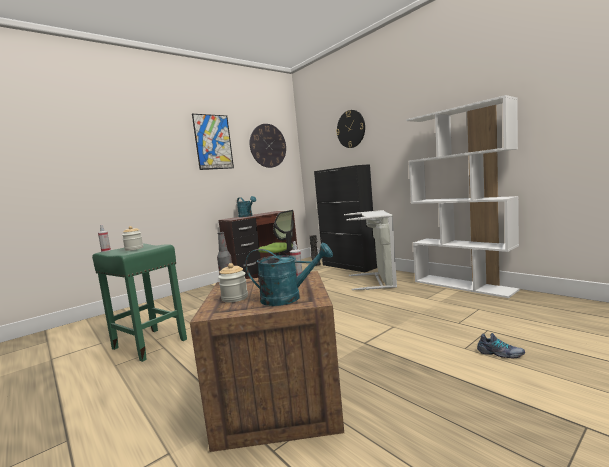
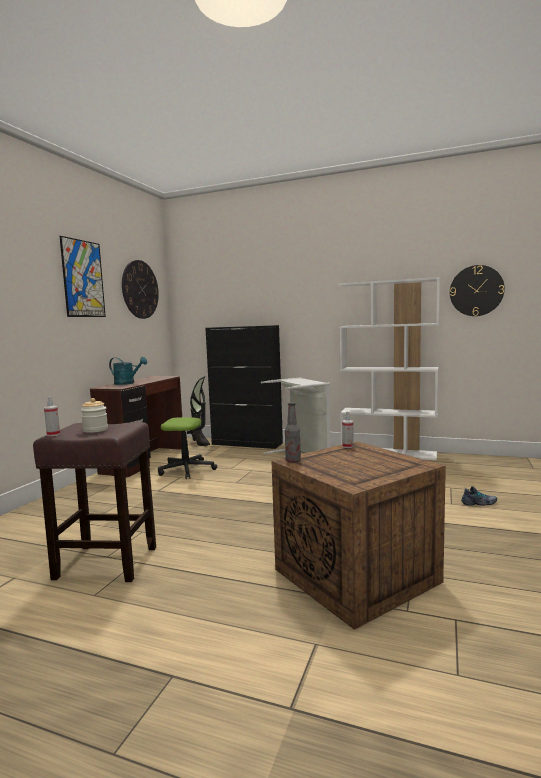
camera: 30 degrees left, 0 degrees up
(148, 344) = (104, 563): green stool -> brown stool
(235, 298) = (340, 471): jar -> none
(288, 298) = (394, 465): turquoise watering can -> none
(351, 129) = (253, 282): wall clock -> wall clock (476, 290)

